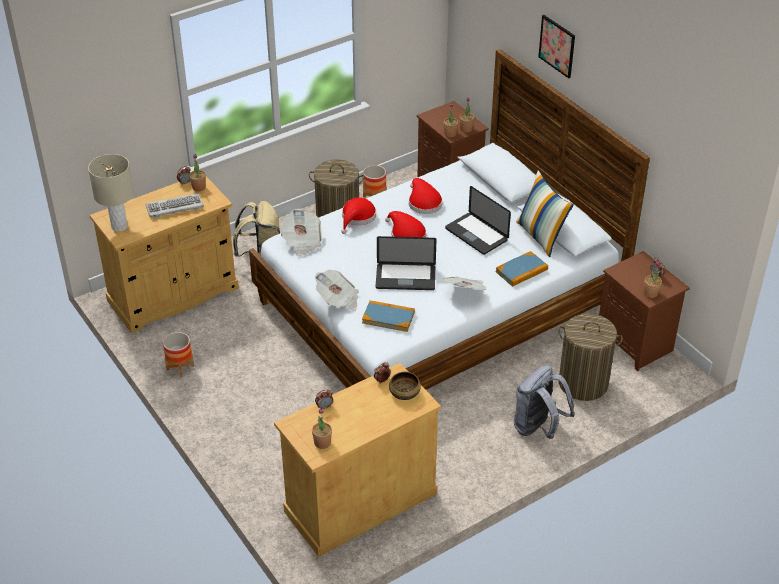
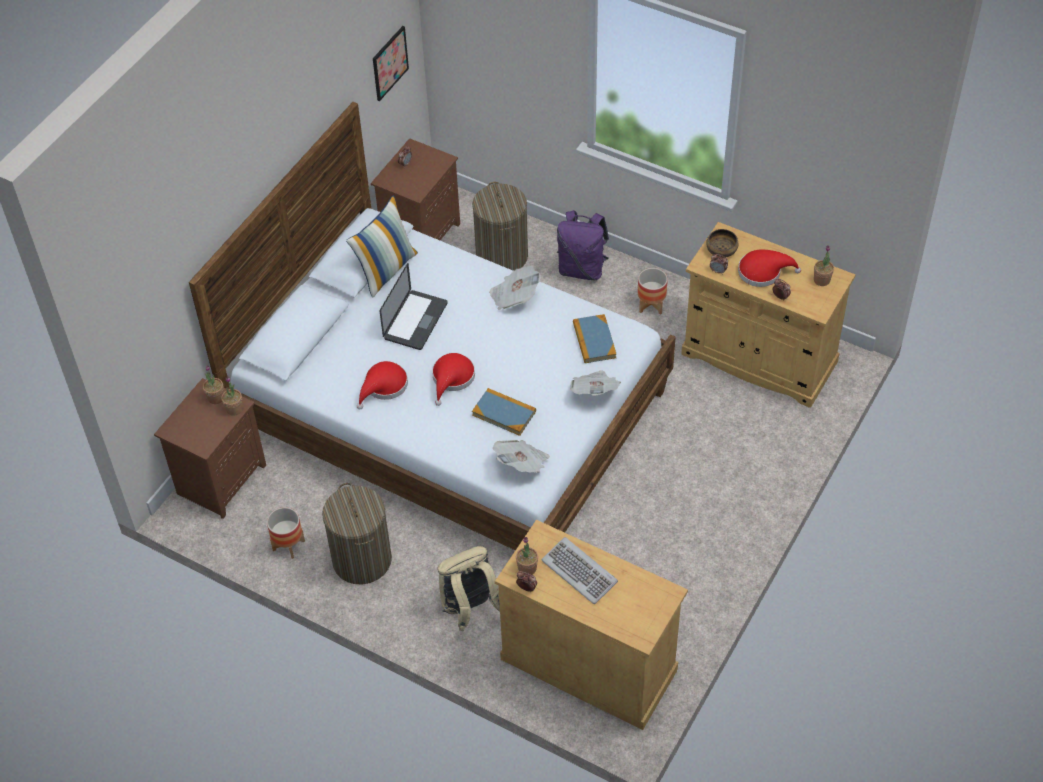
camera: 115 degrees left, 10 degrees up
(119, 226) = (649, 608): beige table lamp -> none
(180, 367) = (696, 590): planter -> planter (651, 305)
(357, 217) = (449, 432): red hat -> red hat (763, 272)
(405, 278) = (524, 352): laptop -> none
(521, 271) = (453, 266): book -> book (504, 413)
(538, 428) = (582, 269): grey backpack -> purple backpack
(557, 46) = (239, 171): picture -> picture (389, 63)
(650, 293) = (435, 161): potted plant -> none

